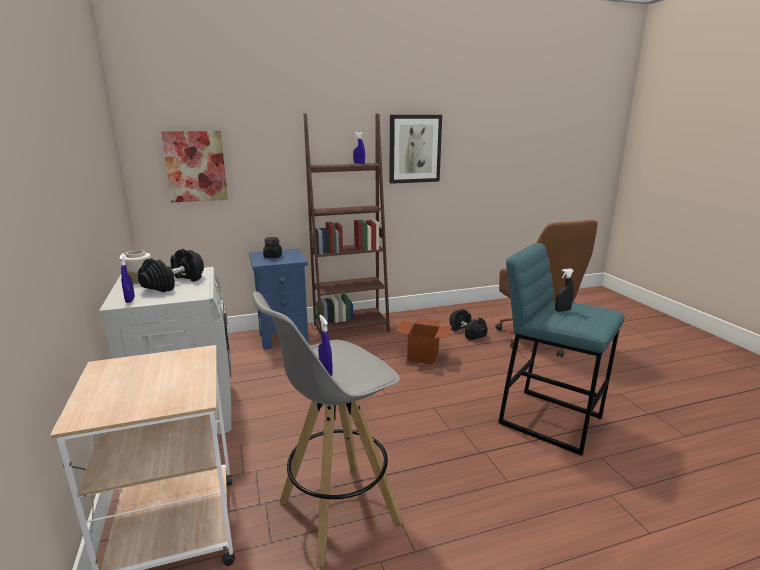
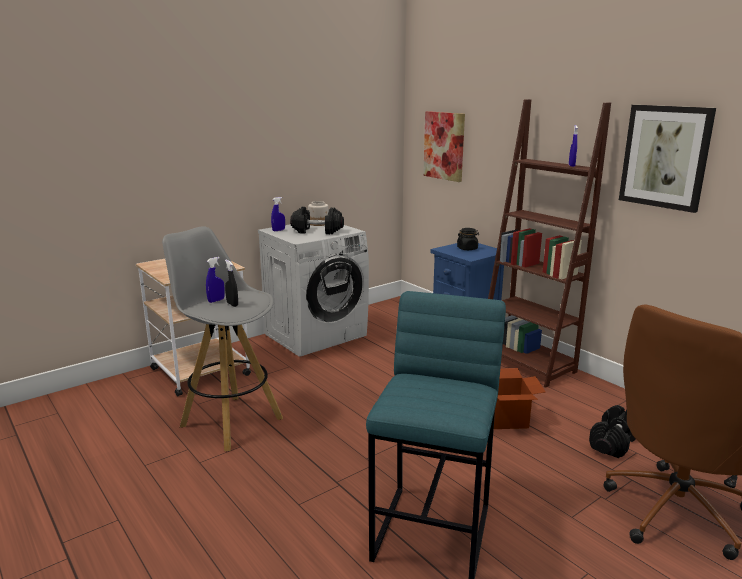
camera: 70 degrees right, 0 degrees up
(562, 310) = (432, 384): black spray bottle -> black spray bottle (232, 304)

